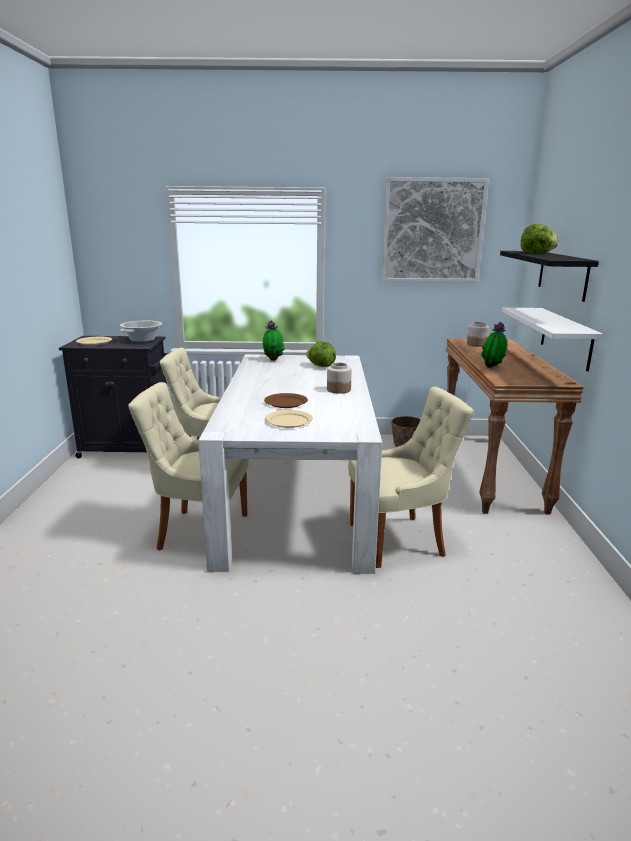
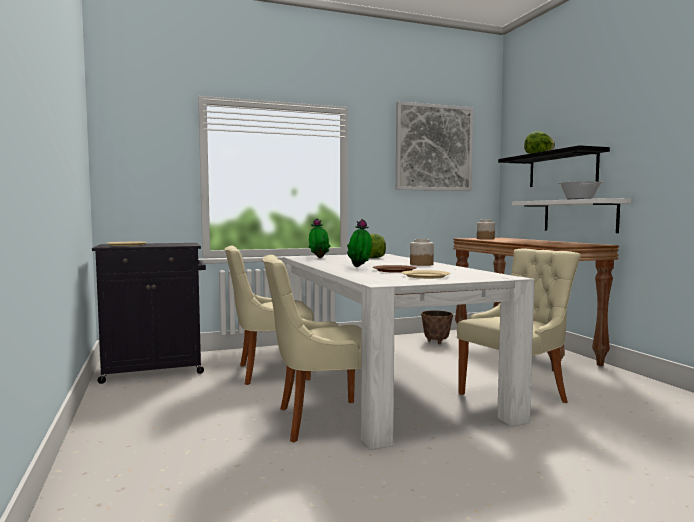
camera: 20 degrees left, 15 degrees down
(142, 340) = (178, 243): cooking pot -> cooking pot (579, 199)
(492, 368) = (532, 243): potted plant -> potted plant (360, 267)

